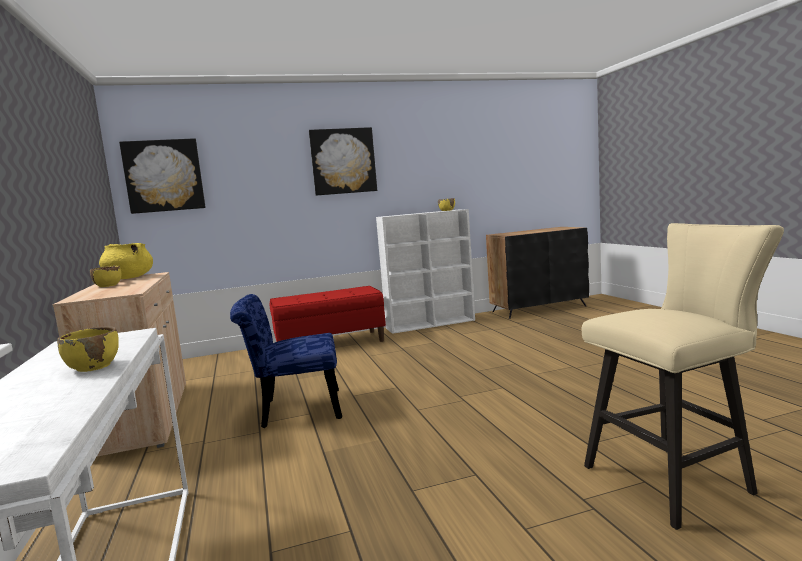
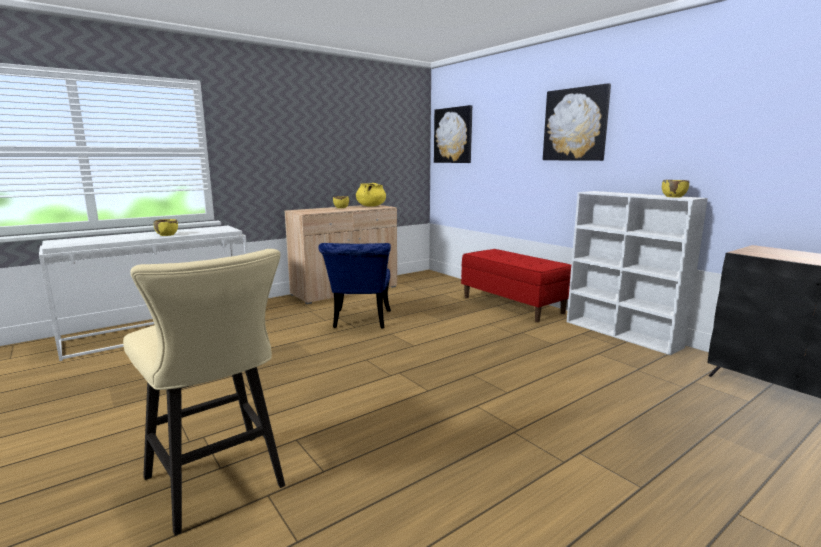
camera: 70 degrees right, 5 degrees up
(293, 410) = (360, 321): blue chair -> blue chair turned 150 degrees counterclockwise

